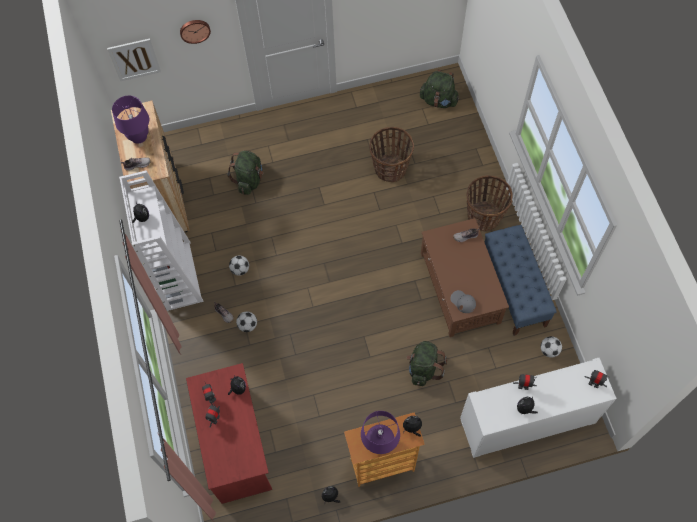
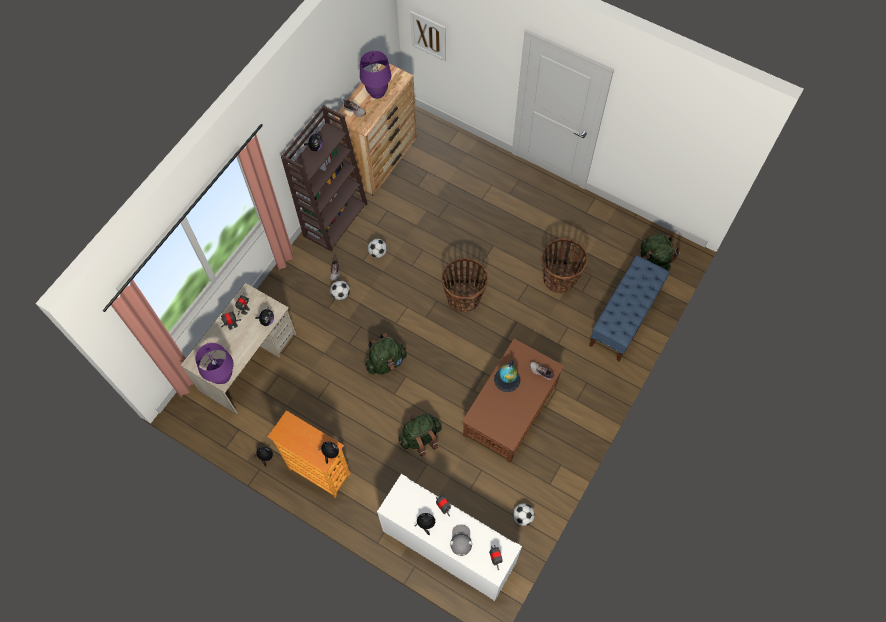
camera: 45 degrees right, 0 degrees up
(178, 275) = (335, 219): white bookcase -> brown bookcase
(194, 30) = (483, 46): wall clock -> none
(235, 443) = (248, 362): red desk -> beige desk
(249, 180) = (452, 197): green backpack -> green backpack (386, 362)
(380, 442) = (299, 441): purple table lamp -> purple table lamp (222, 376)
(450, 263) = (507, 379): none -> globe
(463, 302) = (484, 415): grey cap -> grey cap (461, 540)
(484, 216) = (588, 376): basket -> basket (464, 297)
(514, 289) = (548, 449): blue bench -> blue bench (624, 318)

